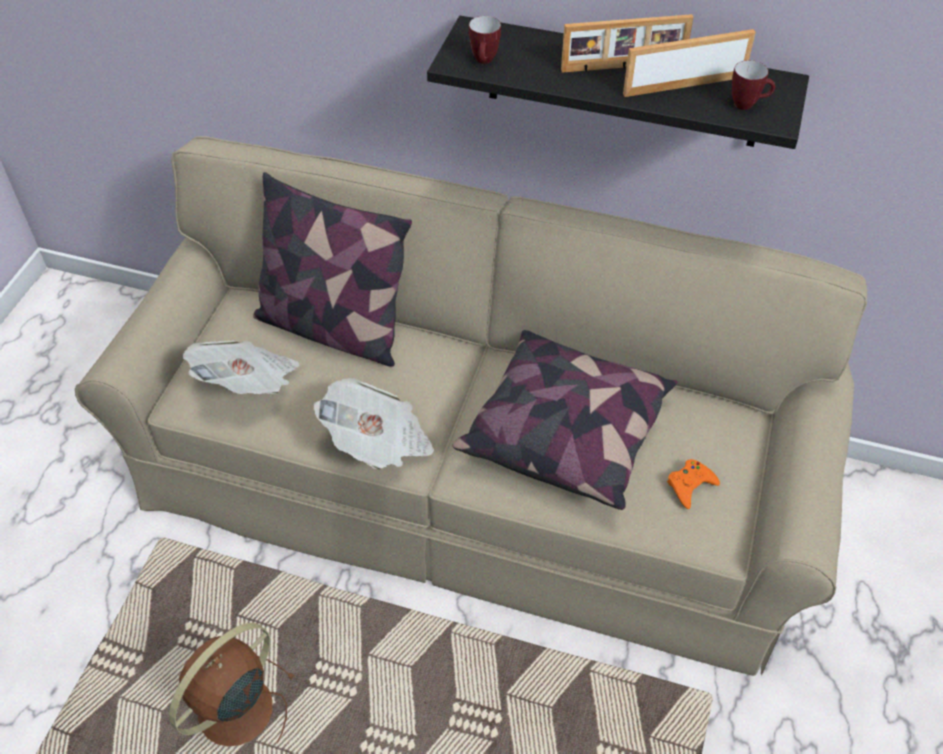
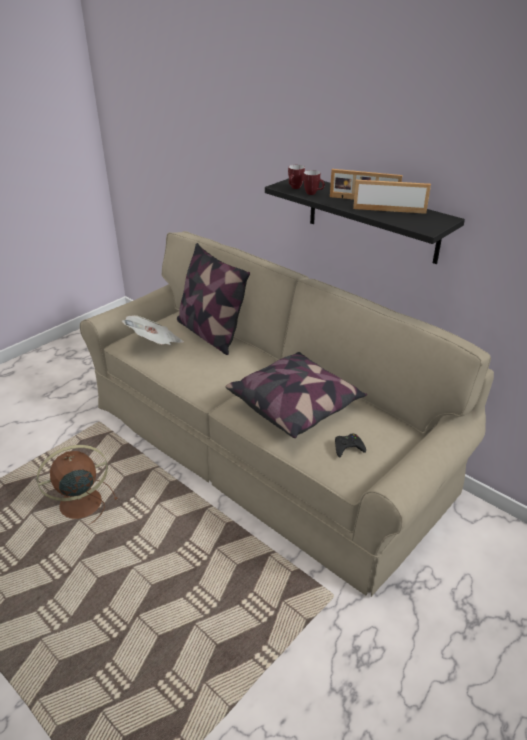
camera: 25 degrees right, 15 degrees down
(378, 442) = (197, 382): newspaper -> none
(690, 485) = (348, 448): orange game controller -> black game controller
(748, 104) = (417, 222): mug -> mug (313, 194)

